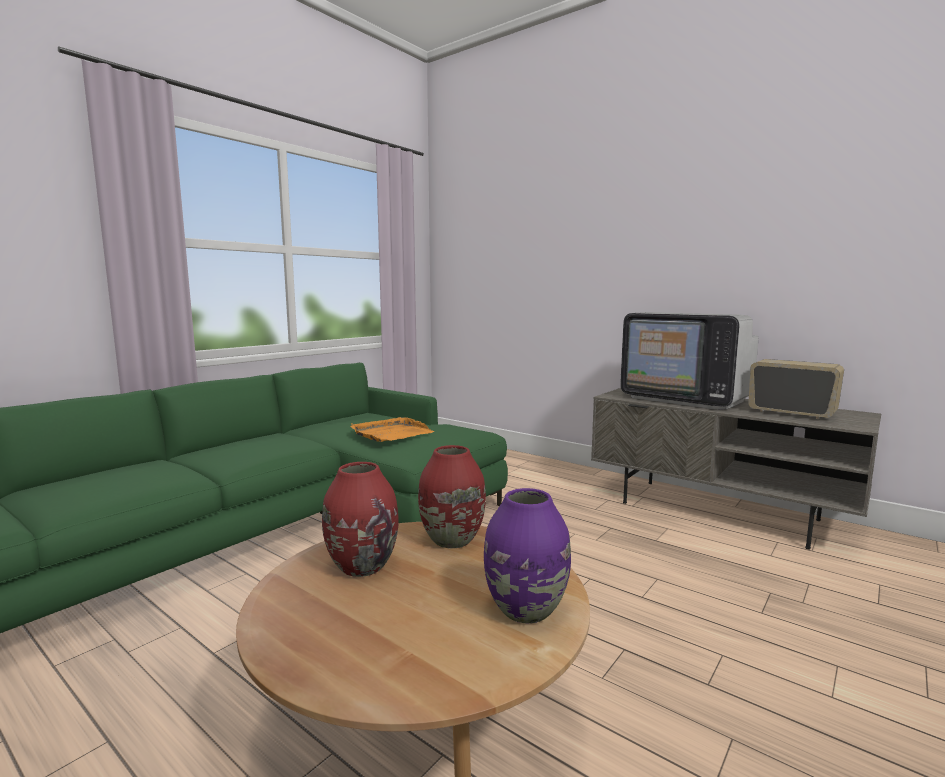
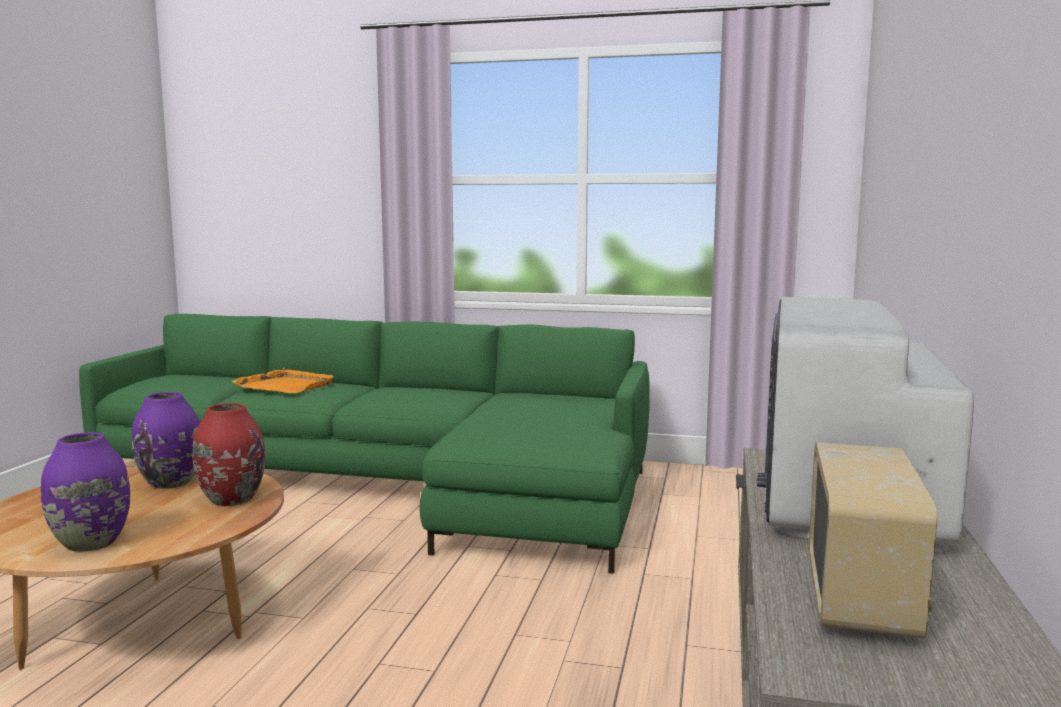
camera: 65 degrees right, 0 degrees up
(362, 566) = (171, 482): red vase -> purple vase
(391, 433) = (512, 419): orange tray -> orange tray (285, 385)

